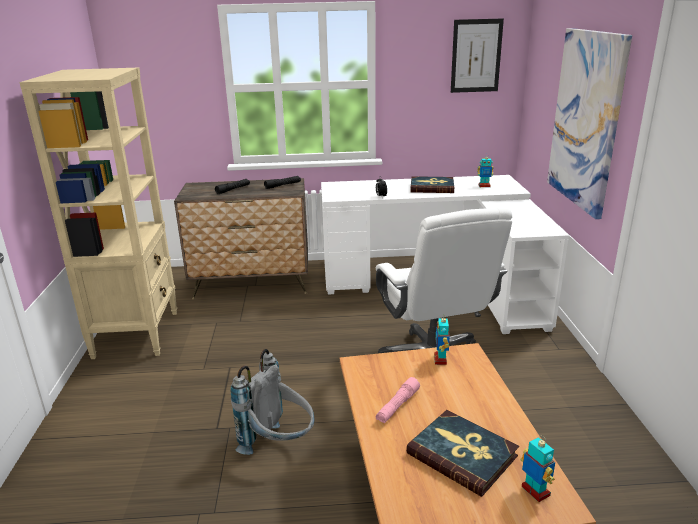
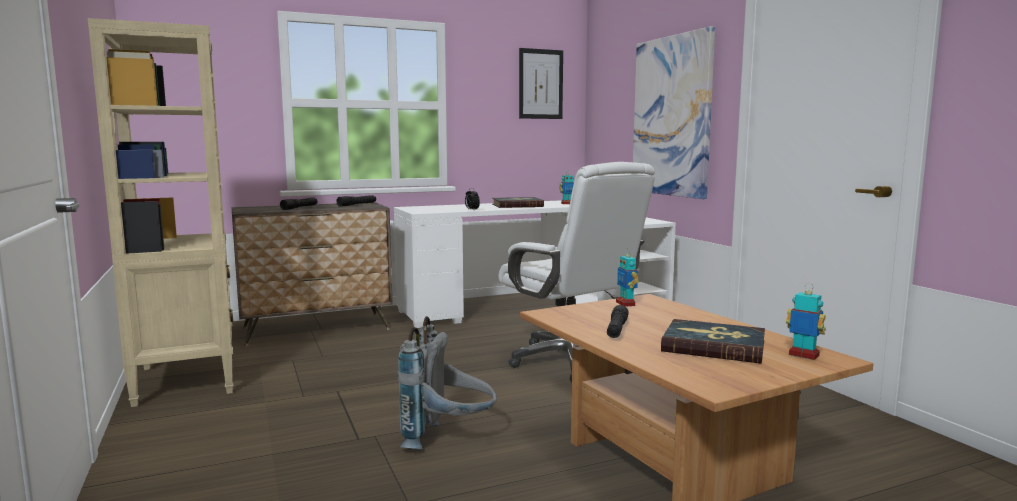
camera: 20 degrees left, 15 degrees down
(397, 406) = (617, 329): pink flashlight -> black flashlight

